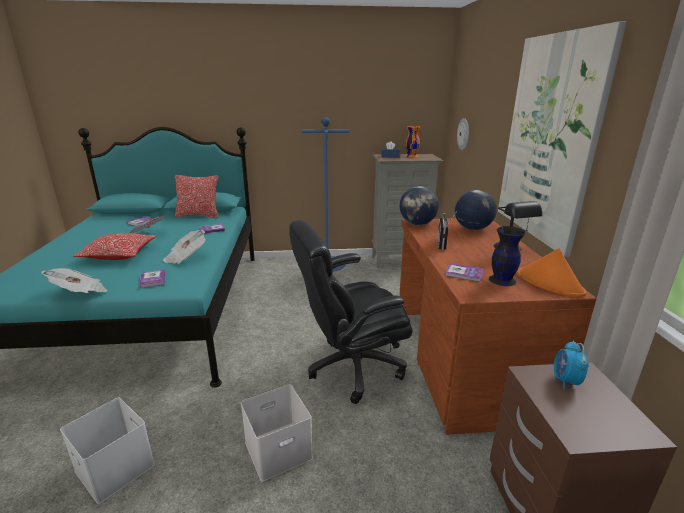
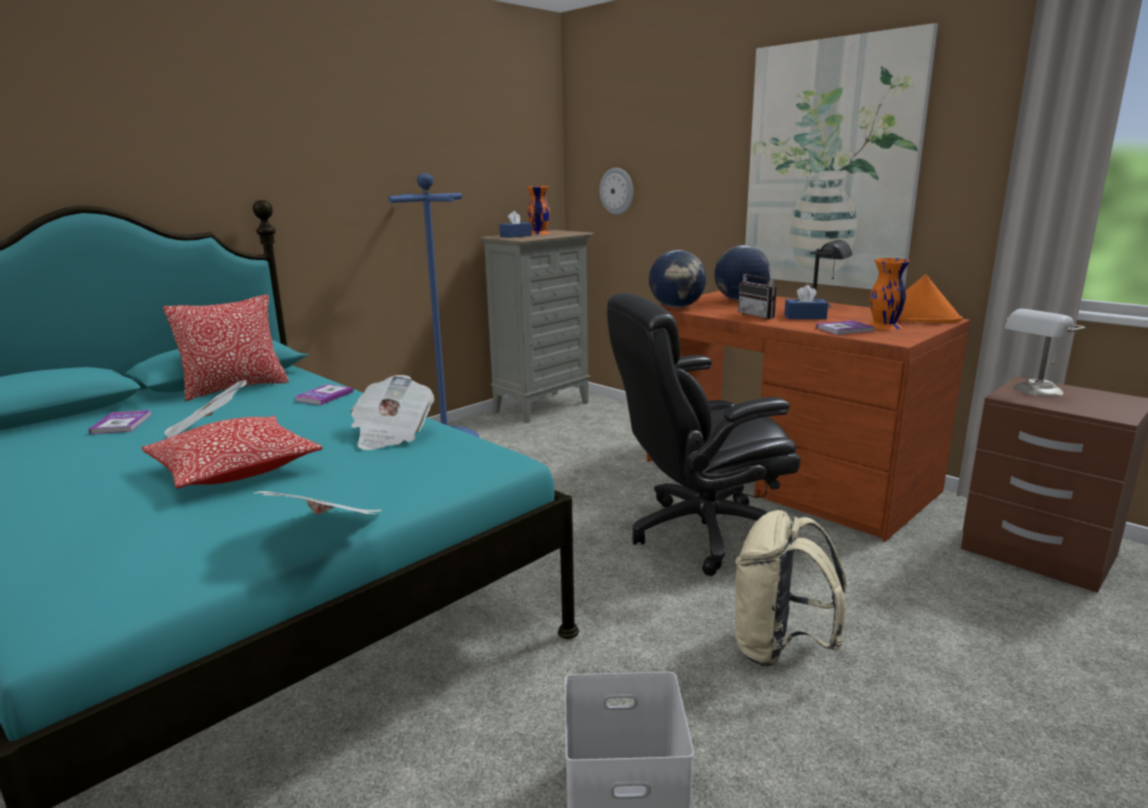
camera: 40 degrees left, 5 degrees down
(152, 279) = (419, 471): book -> none
(277, 451) = (779, 648): white storage box -> beige backpack
(350, 368) = (696, 533): black office chair -> black office chair turned 45 degrees clockwise
(470, 255) = (805, 317): none -> blue tissue box
(501, 280) = (884, 326): black vase -> orange vase
(565, 381) = (1034, 391): alarm clock -> white table lamp

